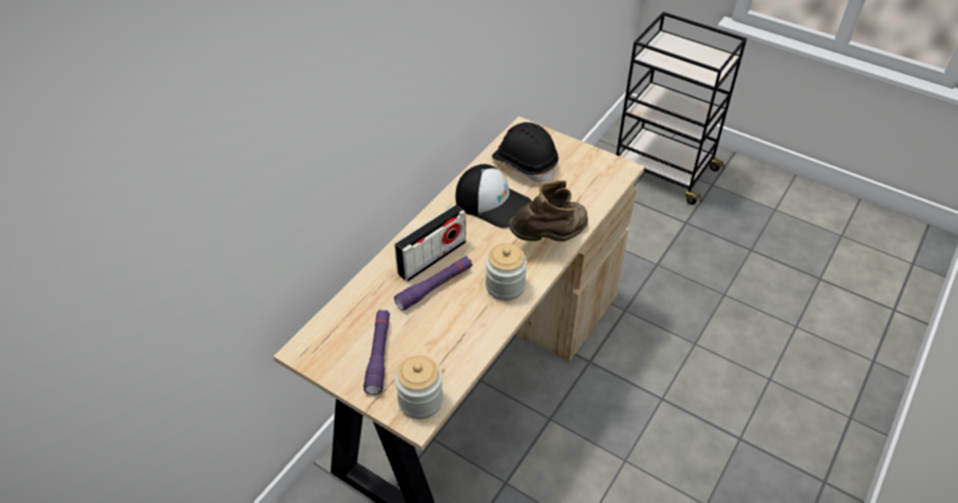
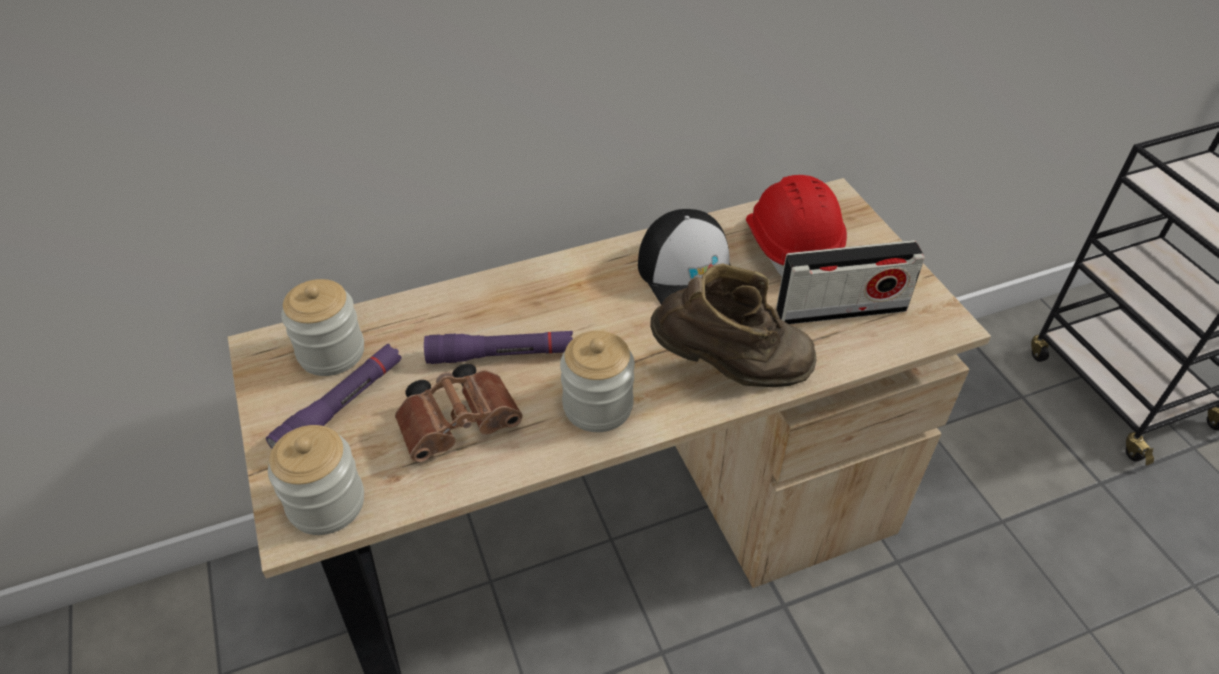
camera: 35 degrees right, 0 degrees up
(343, 332) = (331, 352): none -> jar
(432, 258) = (536, 313): radio -> radio (841, 309)
(449, 329) = (461, 424): none -> brown binoculars
(525, 164) = (791, 246): black hard hat -> red hard hat

